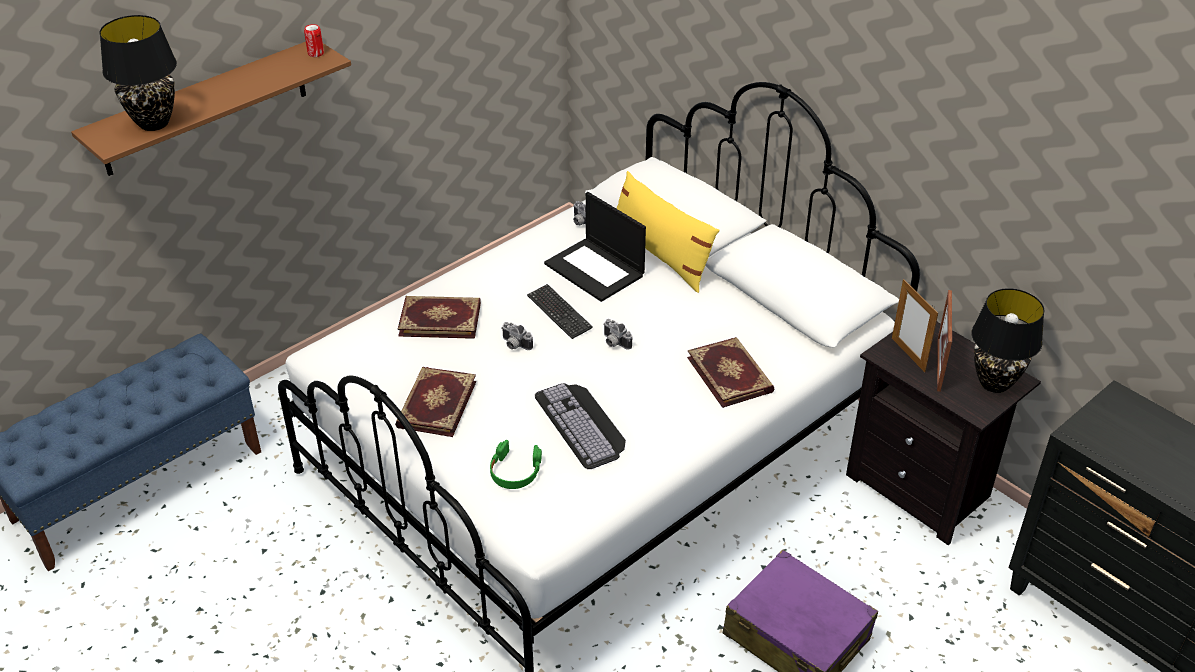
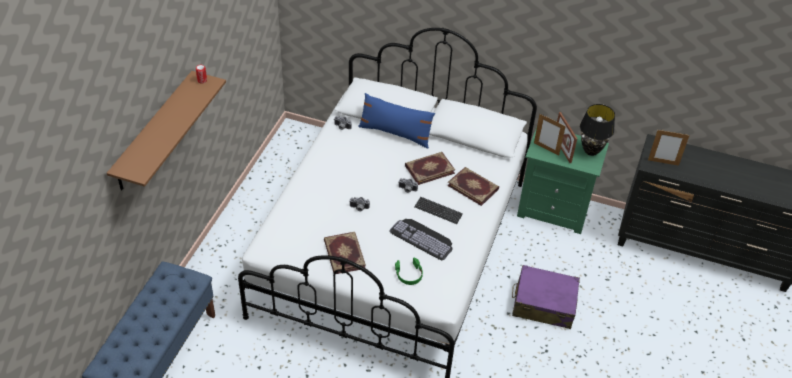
camera: 30 degrees left, 5 degrees up
(155, 123) = (152, 152): black table lamp -> none
(440, 319) = (309, 207): book -> book (429, 169)
(559, 312) = (368, 182): keyboard -> keyboard (438, 211)
(596, 270) = (369, 152): laptop -> none
(660, 255) = (395, 133): yellow pillow -> blue pillow
(922, 488) = (554, 210): black nightstand -> green nightstand
(1112, 438) = (663, 162): none -> picture frame

